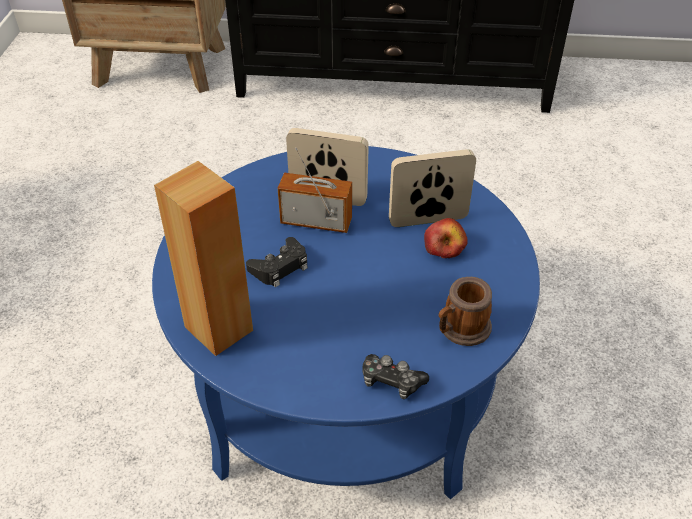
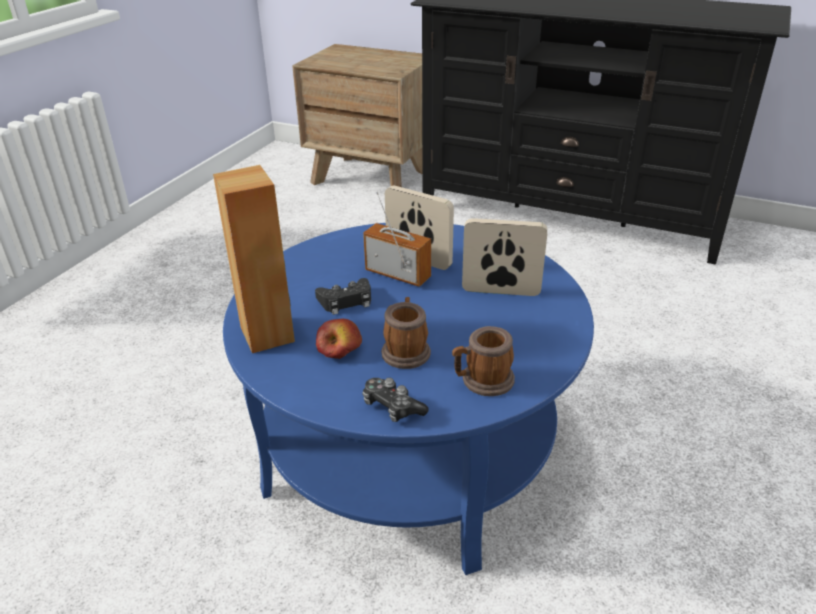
camera: 20 degrees right, 10 degrees down
(371, 312) = (406, 350): none -> mug
(444, 247) = (504, 314): apple -> apple (340, 349)

